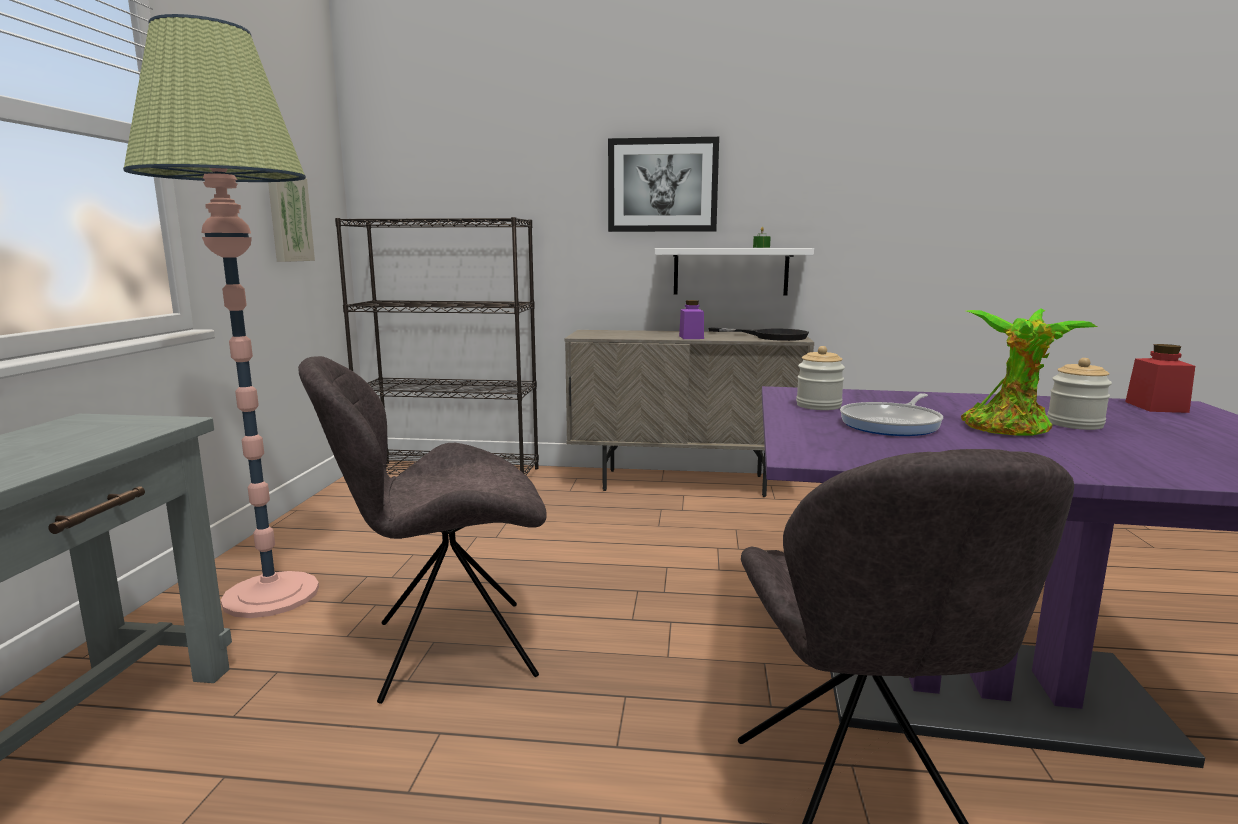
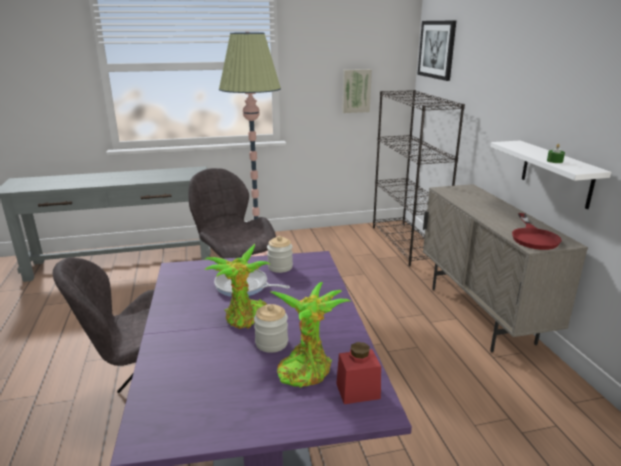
camera: 70 degrees right, 10 degrees up
(662, 185) = (531, 92): picture -> picture (437, 49)
(691, 337) = (484, 214): purple jar -> none
(771, 336) = (533, 237): black frying pan -> red frying pan
(1126, 417) = (306, 368): none -> potted plant

